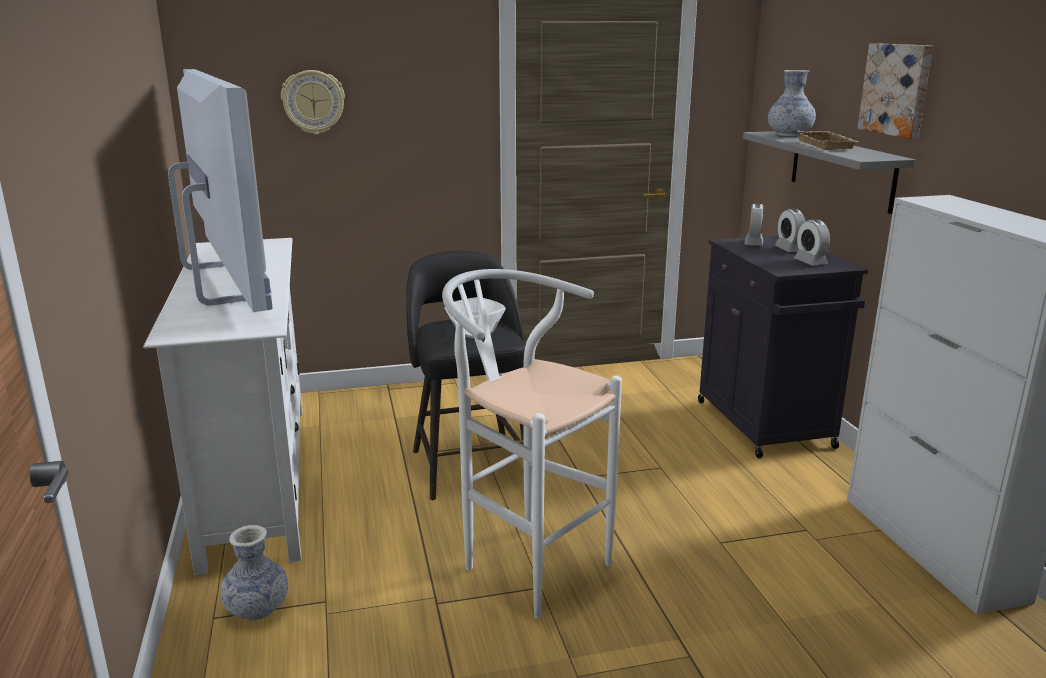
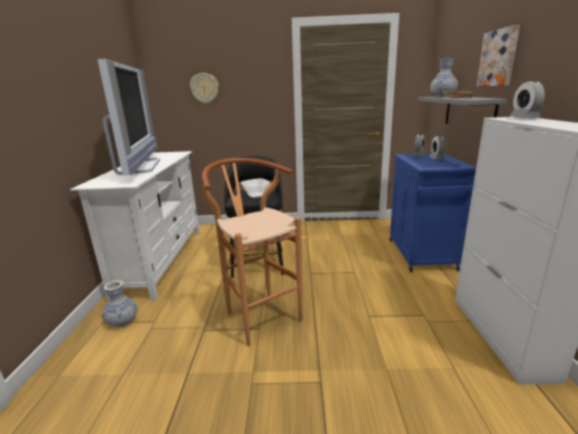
camera: 15 degrees right, 0 degrees up
(525, 562) = (258, 314): white stool -> brown stool
(765, 425) = (421, 255): black cabinet -> blue cabinet
(810, 262) = (444, 164): alarm clock -> alarm clock (524, 118)

